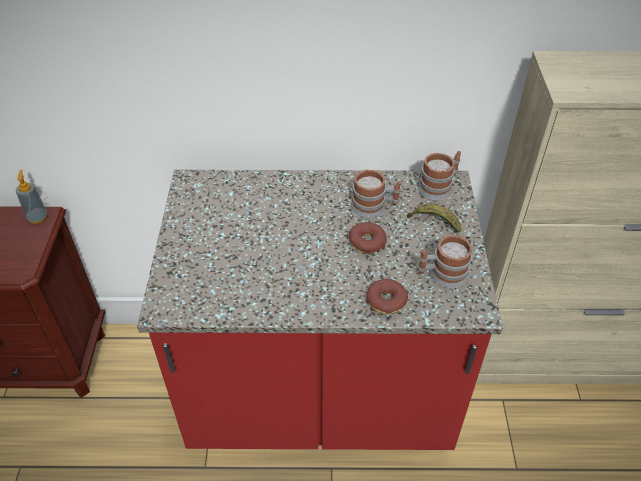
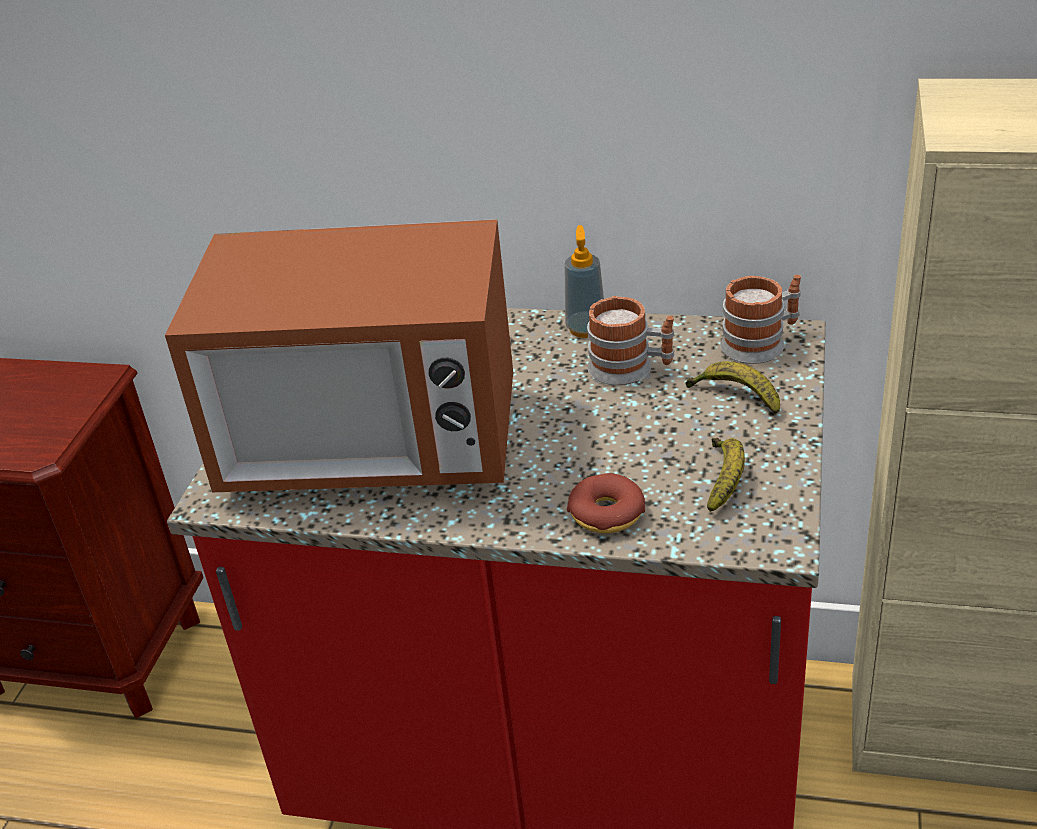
camera: 15 degrees right, 10 degrees down
(37, 217) = (88, 378): soap dispenser -> soap dispenser (586, 328)
(244, 267) = (372, 446): none -> microwave
(367, 242) = (600, 421): donut -> none
(442, 275) = (725, 480): mug -> banana

